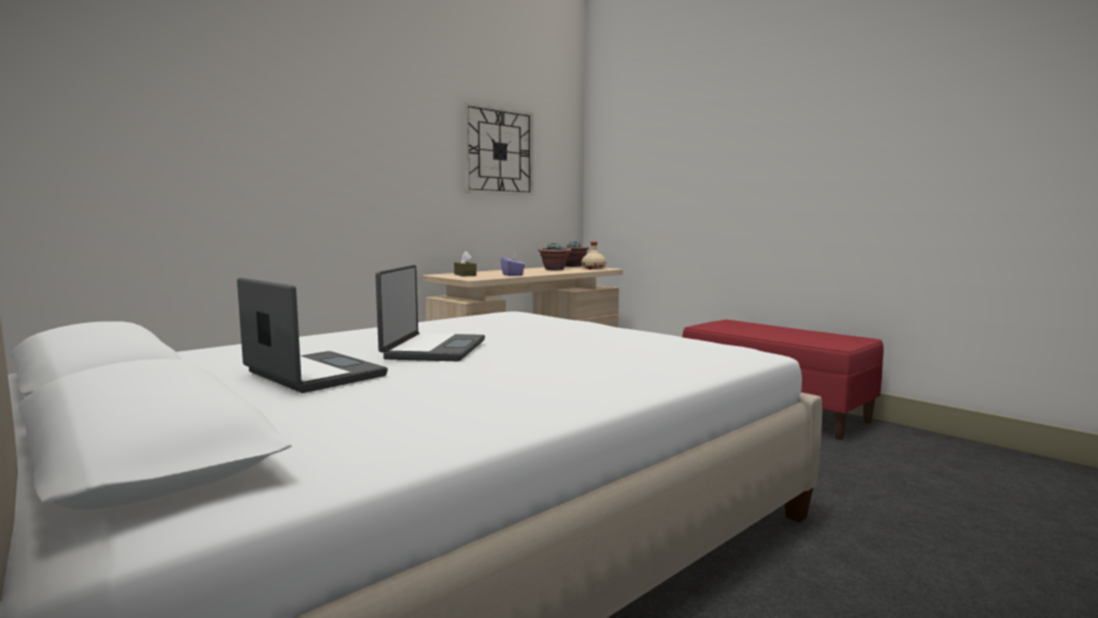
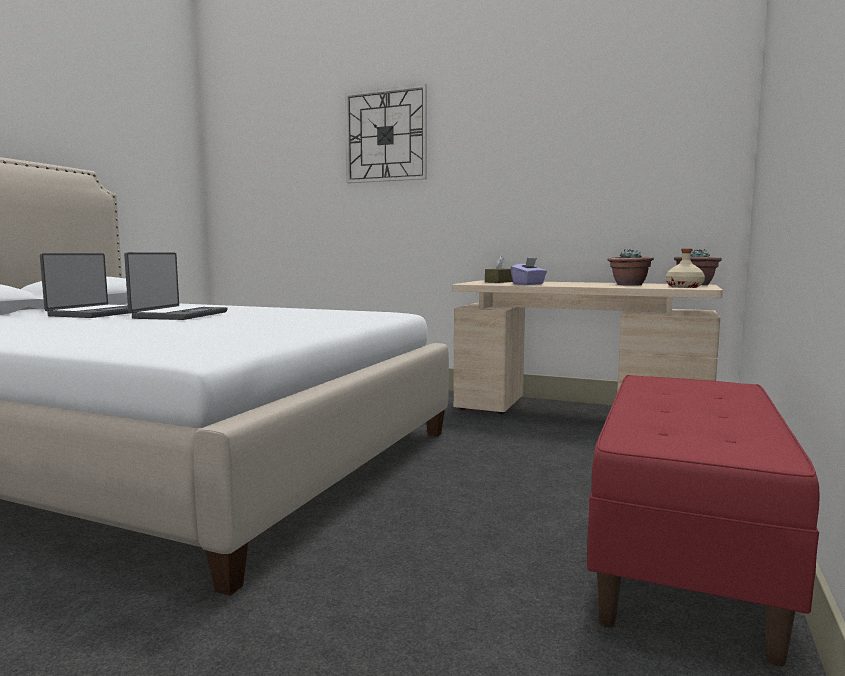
camera: 65 degrees right, 0 degrees up
(433, 349) = (179, 315): laptop -> laptop turned 60 degrees counterclockwise
(499, 151) = (590, 140): wall clock -> wall clock (386, 135)

